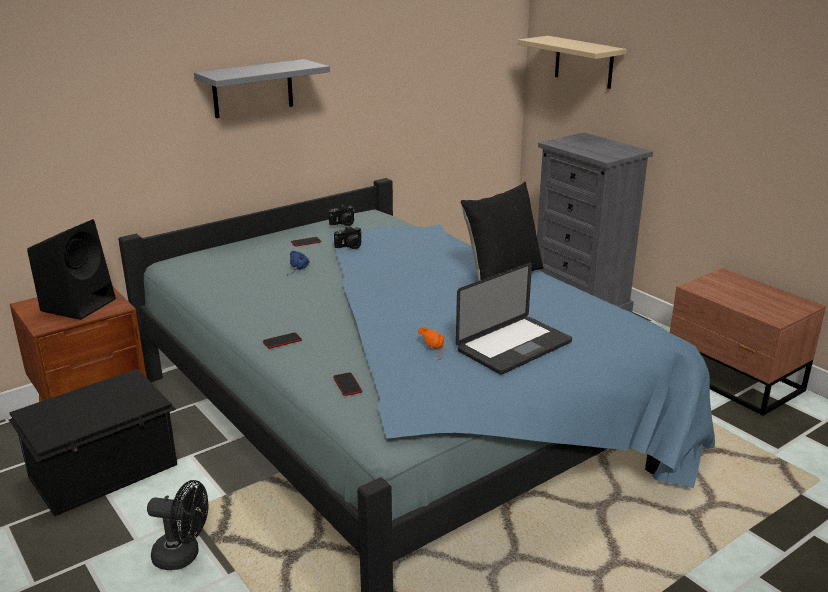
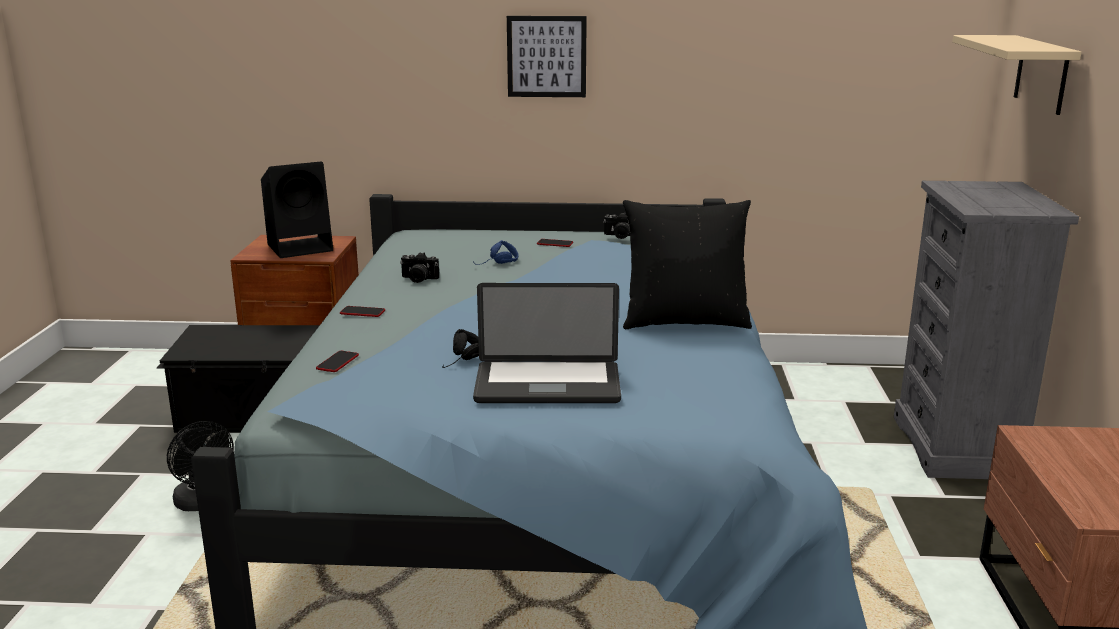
camera: 40 degrees right, 5 degrees down
(253, 89) = (546, 56): grey shelf -> picture
(350, 247) = (579, 255): camera -> camera (418, 279)
(437, 350) = (465, 361): orange headphones -> black headphones

